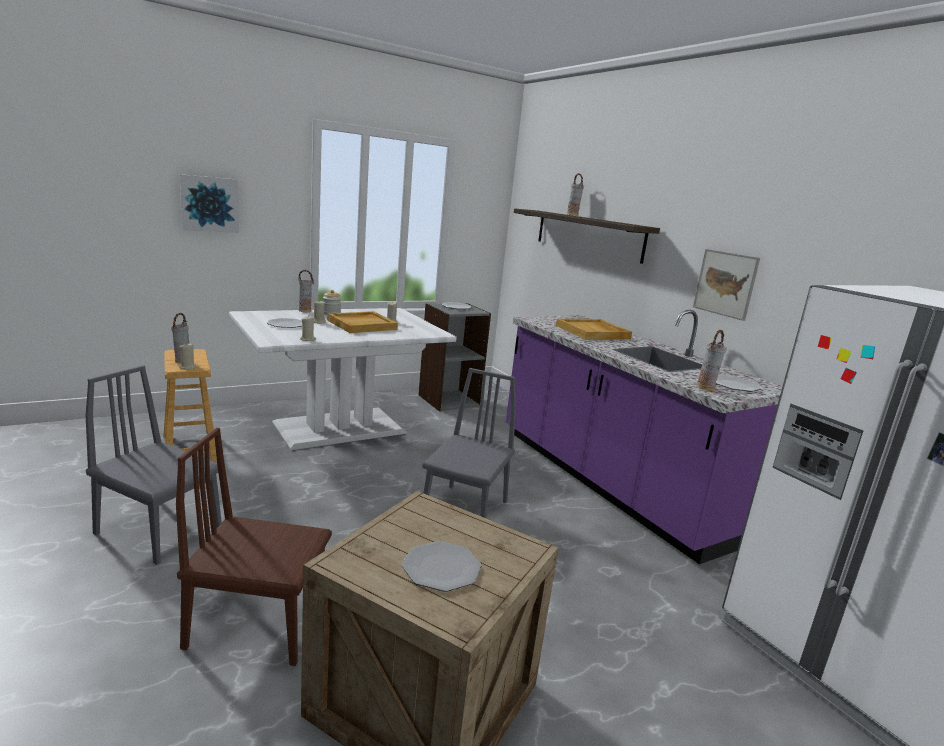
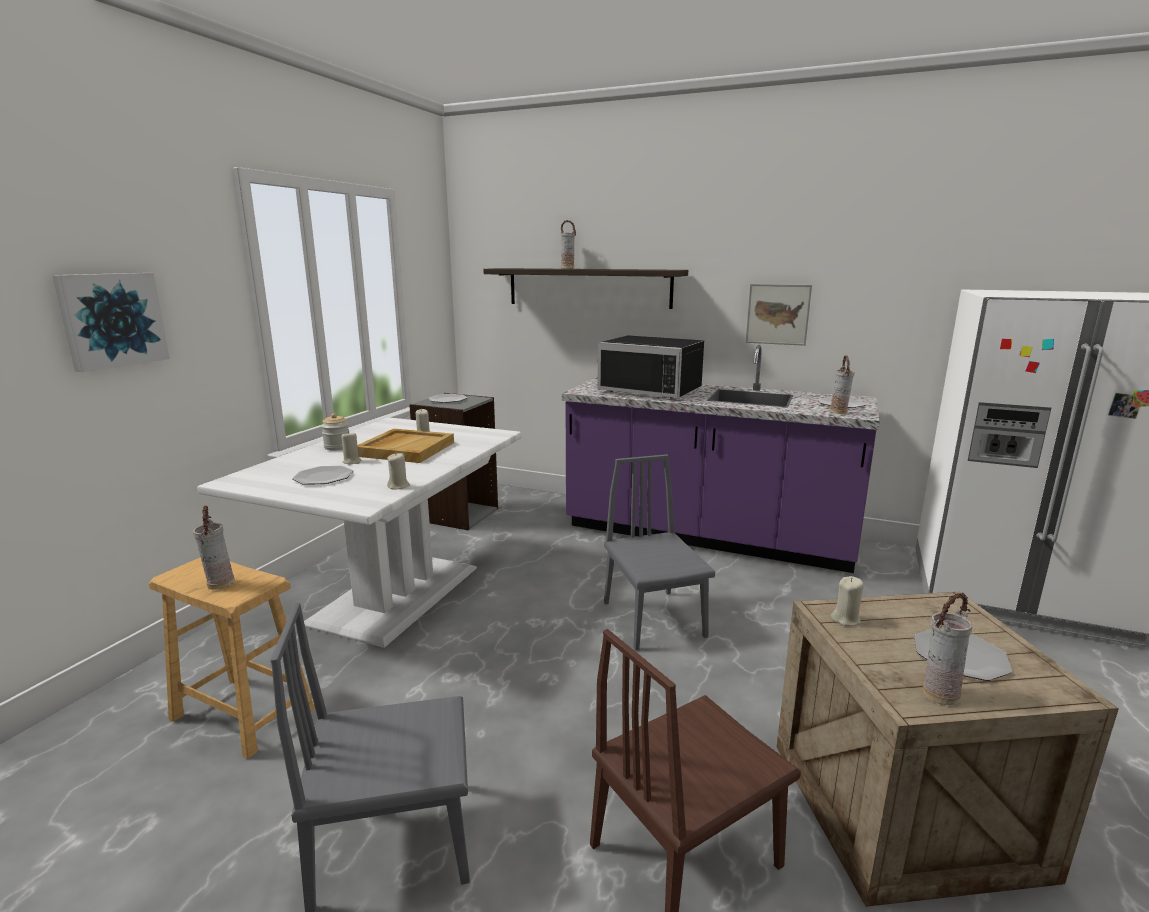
camera: 35 degrees left, 0 degrees up
(188, 367) = (249, 588): beige candle -> beige candle (845, 619)
(305, 311) = (298, 453): vase -> vase (938, 694)
(593, 332) = (653, 389): beige tray -> black microwave

